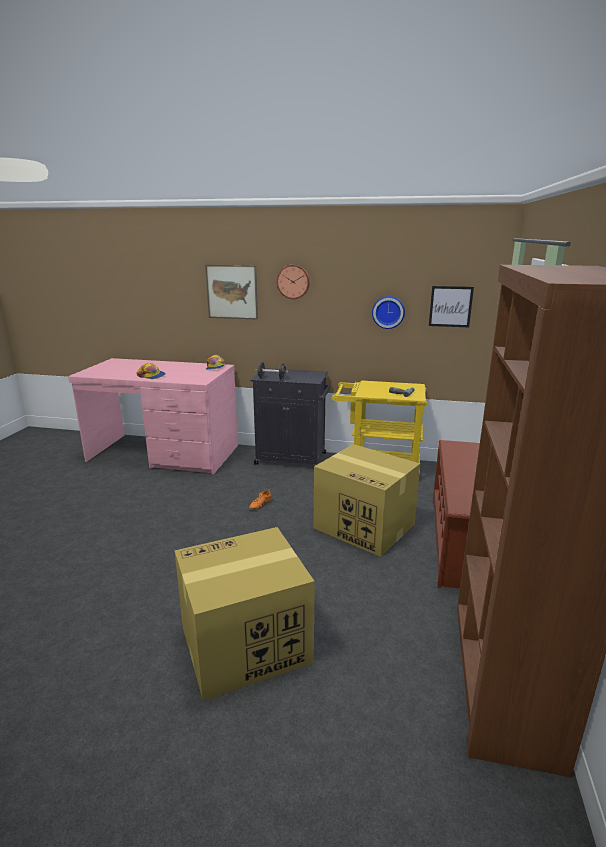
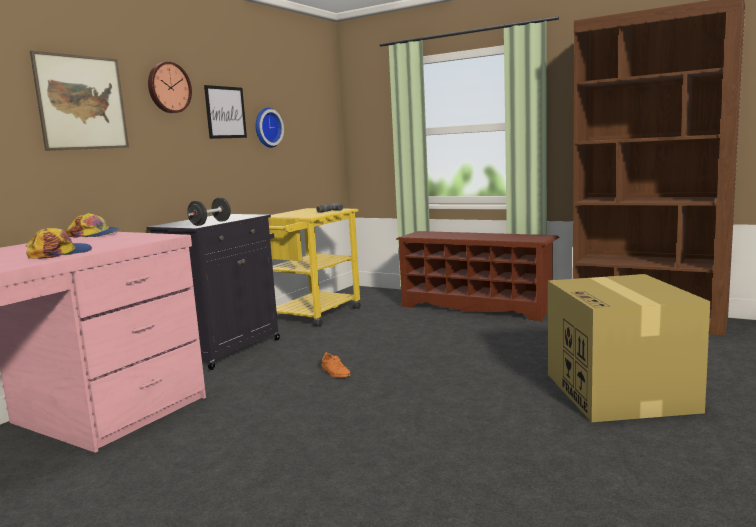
camera: 70 degrees left, 10 degrees down
(365, 526) = (430, 332): cardboard box -> none
(450, 306) = (310, 119): picture -> picture (225, 112)

